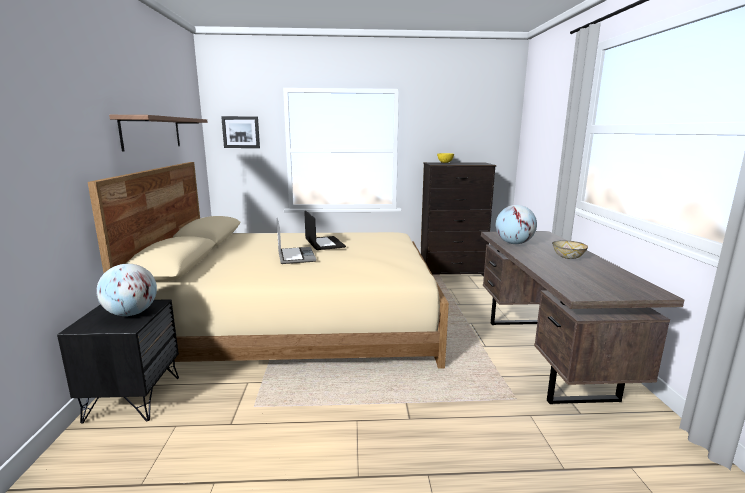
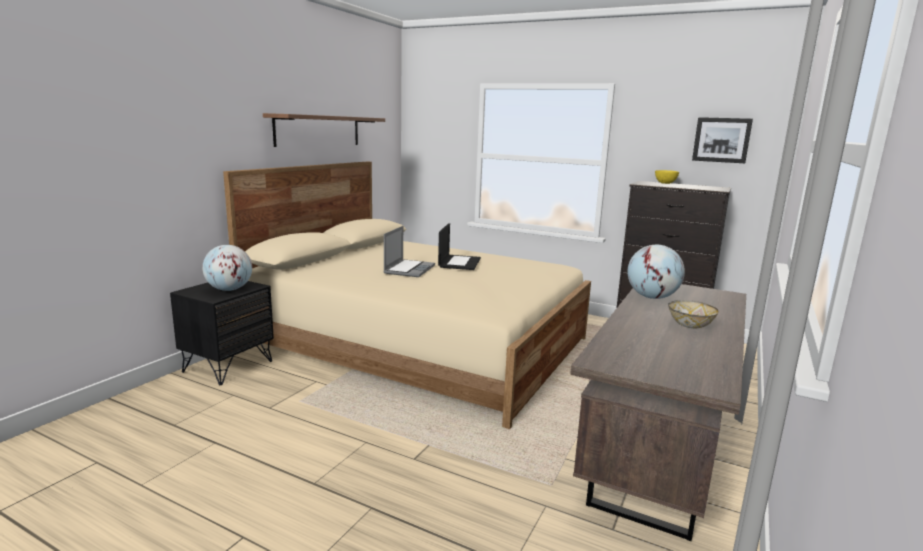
camera: 30 degrees right, 0 degrees up
(241, 132) = (435, 132): picture -> picture (721, 140)

